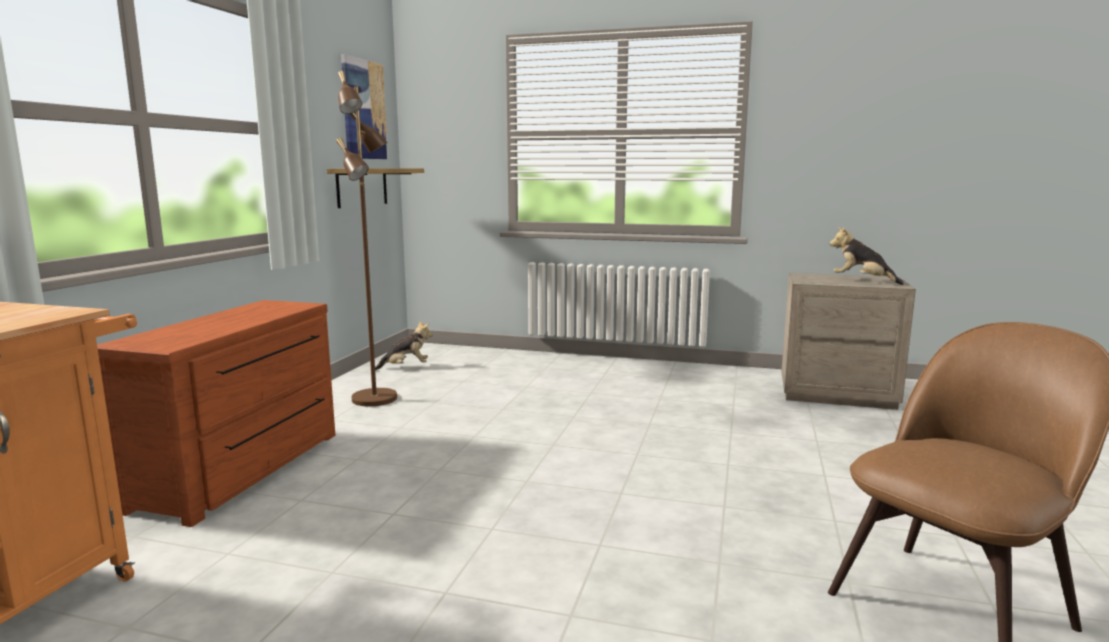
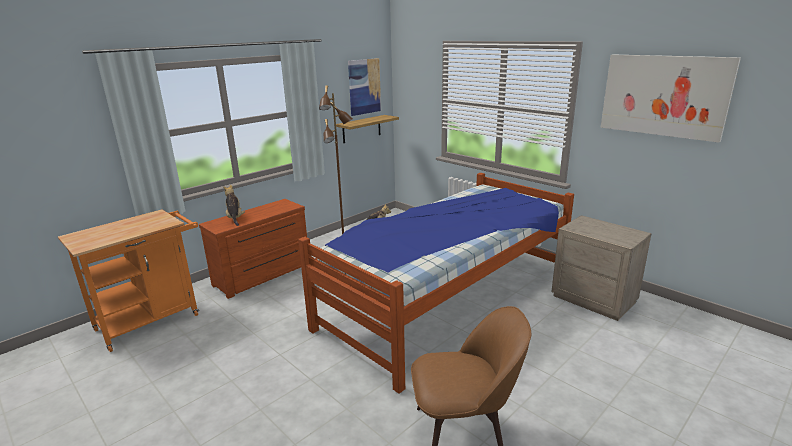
camera: 30 degrees right, 10 degrees up
(649, 432) = (446, 299): none -> bed
(862, 281) = (611, 233): plush toy -> plush toy (235, 218)
(879, 88) = (664, 96): none -> picture

